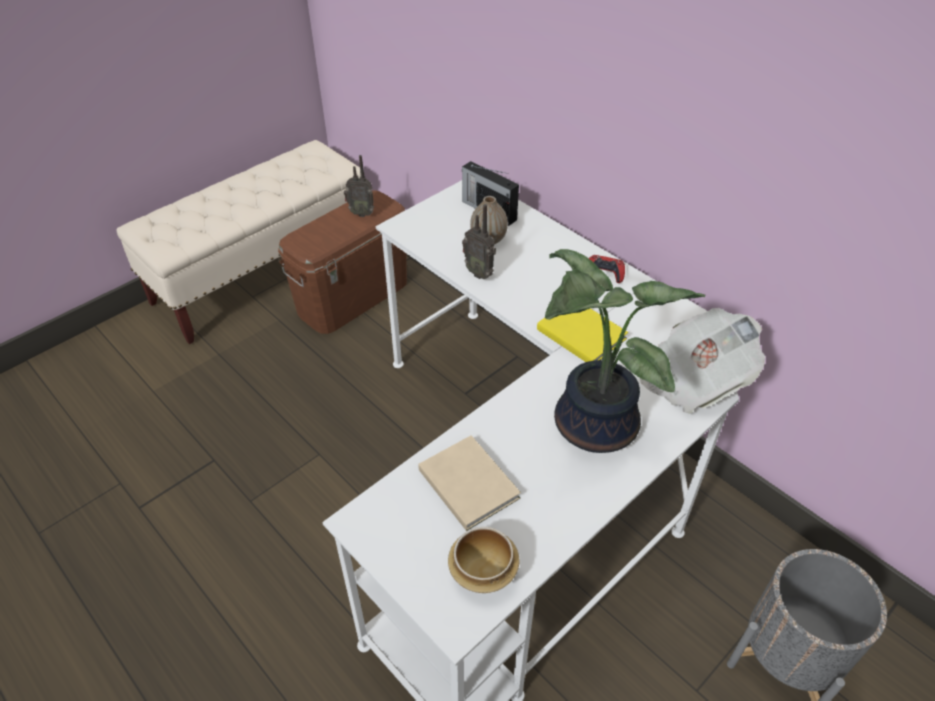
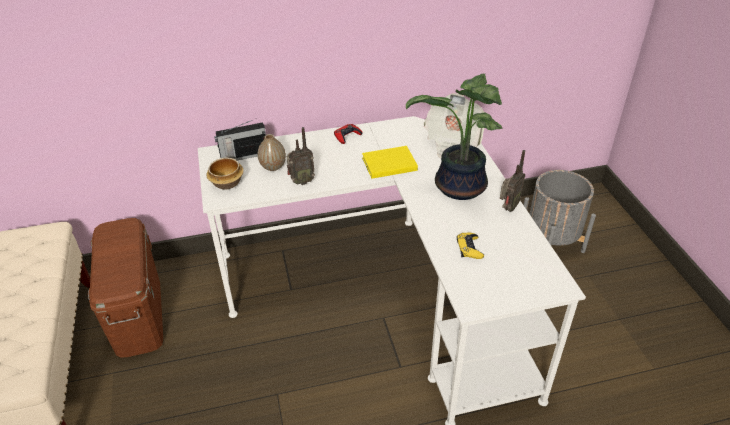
camera: 60 degrees left, 5 degrees down
(361, 213) = (117, 241): radio -> radio (507, 208)
(468, 481) = (469, 248): beige book -> yellow game controller
(483, 574) = (536, 265): bowl -> bowl (228, 183)

